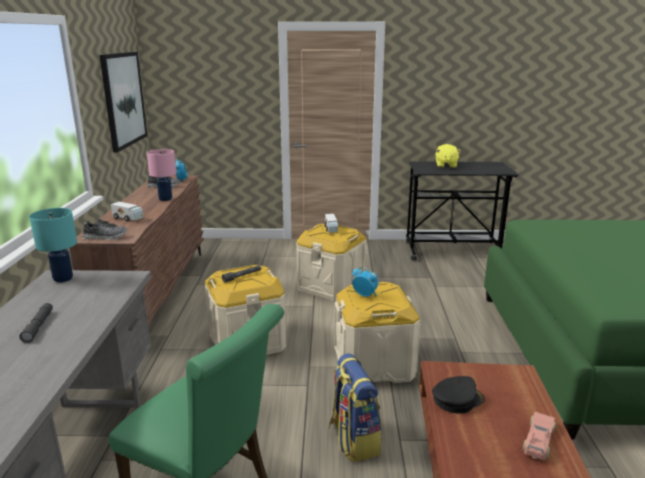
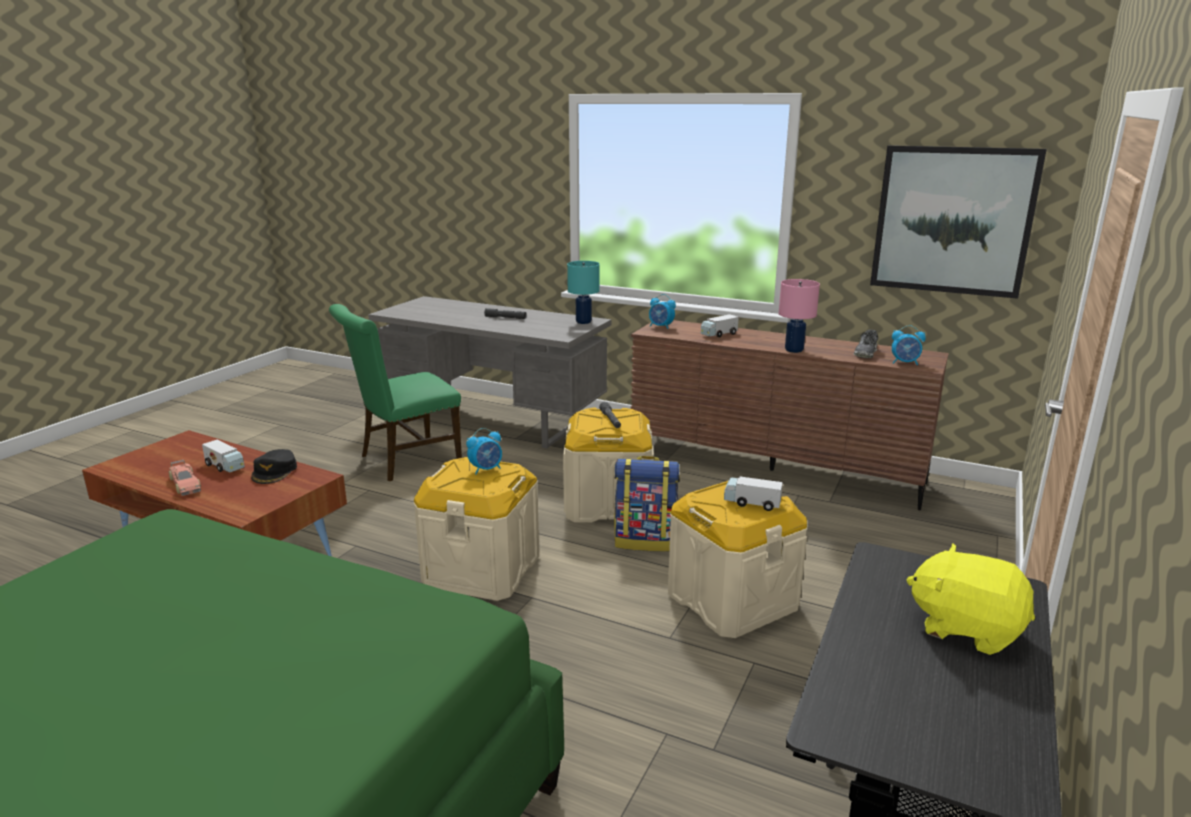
camera: 115 degrees right, 0 degrees up
(105, 237) = (661, 327): shoe -> alarm clock
(353, 440) = (387, 523): backpack -> backpack (646, 541)
(486, 439) = (225, 466): none -> toy truck

